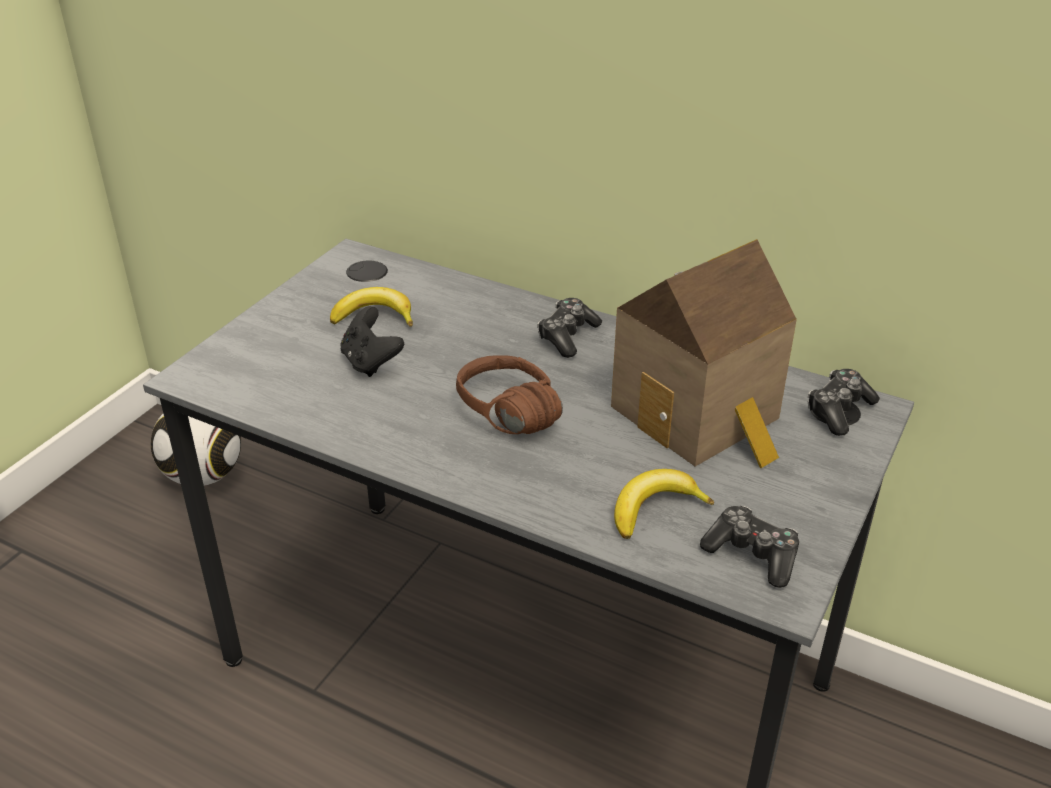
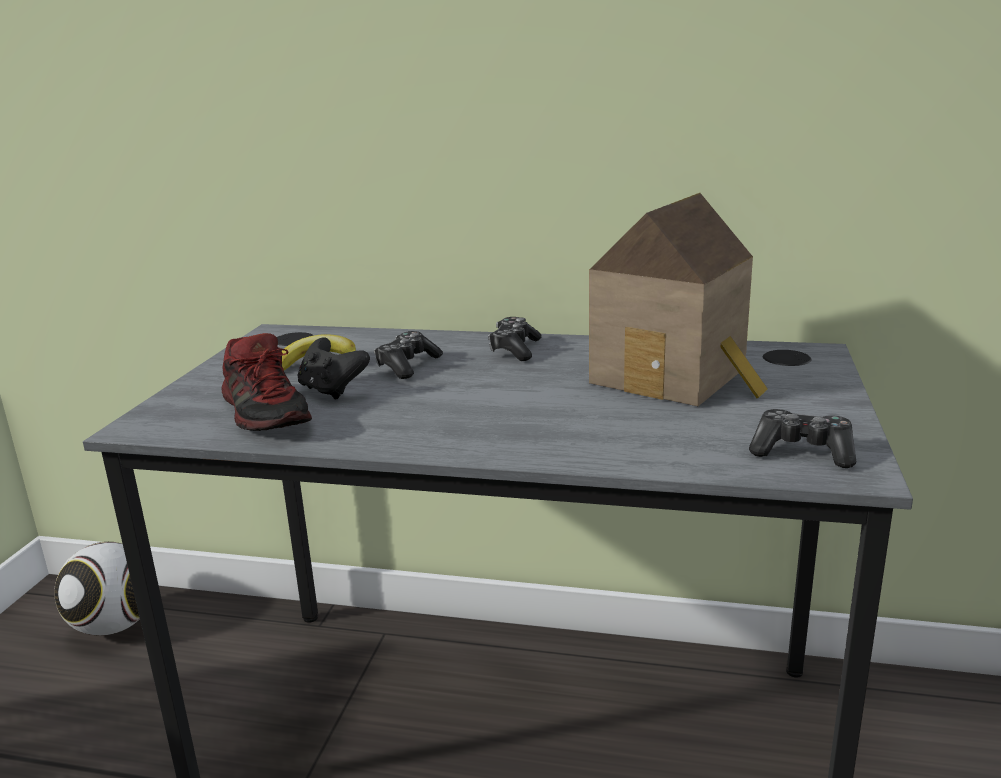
camera: 15 degrees left, 15 degrees down
(304, 382) = (267, 413): none -> shoe
(496, 419) = (484, 407): brown headphones -> none
(655, 509) = (685, 438): banana -> none
(839, 410) = (791, 356): game controller -> game controller (407, 365)

